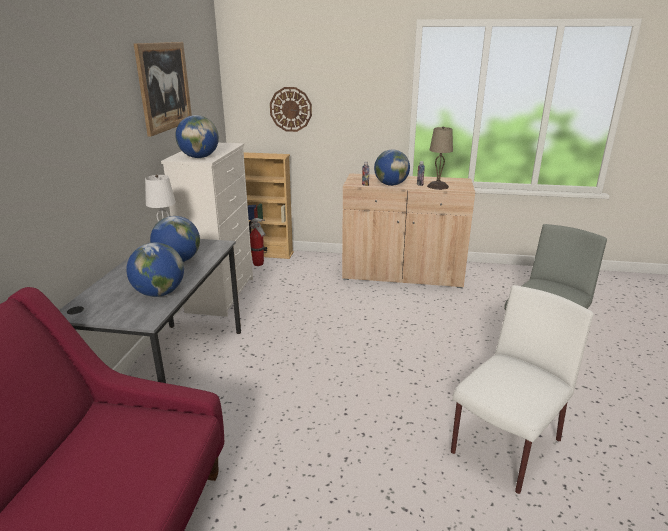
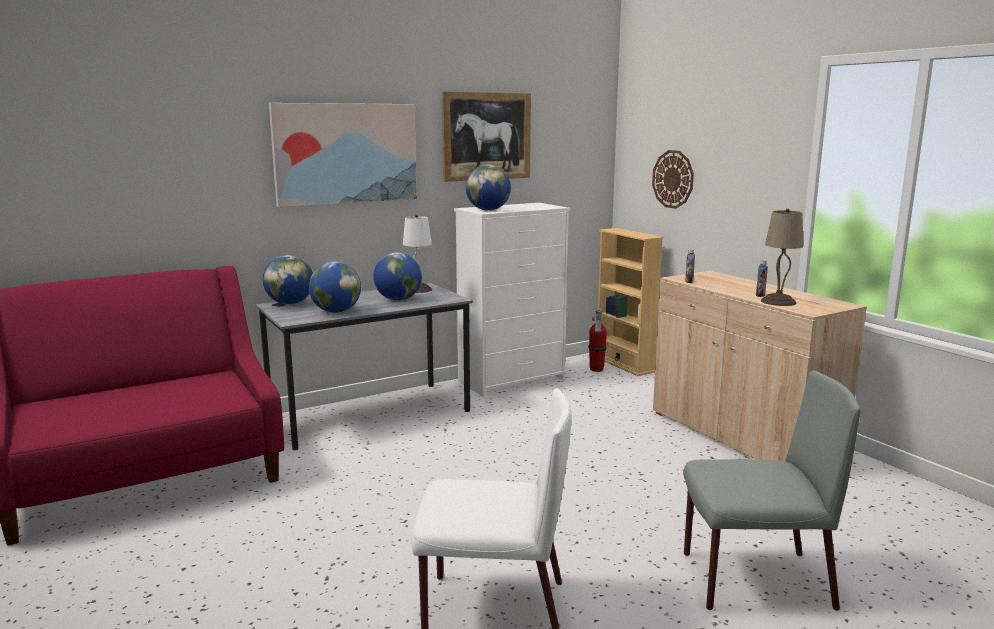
camera: 50 degrees right, 10 degrees down
(81, 122) = (345, 153): none -> picture
(391, 184) = (720, 288): globe -> globe (290, 303)

